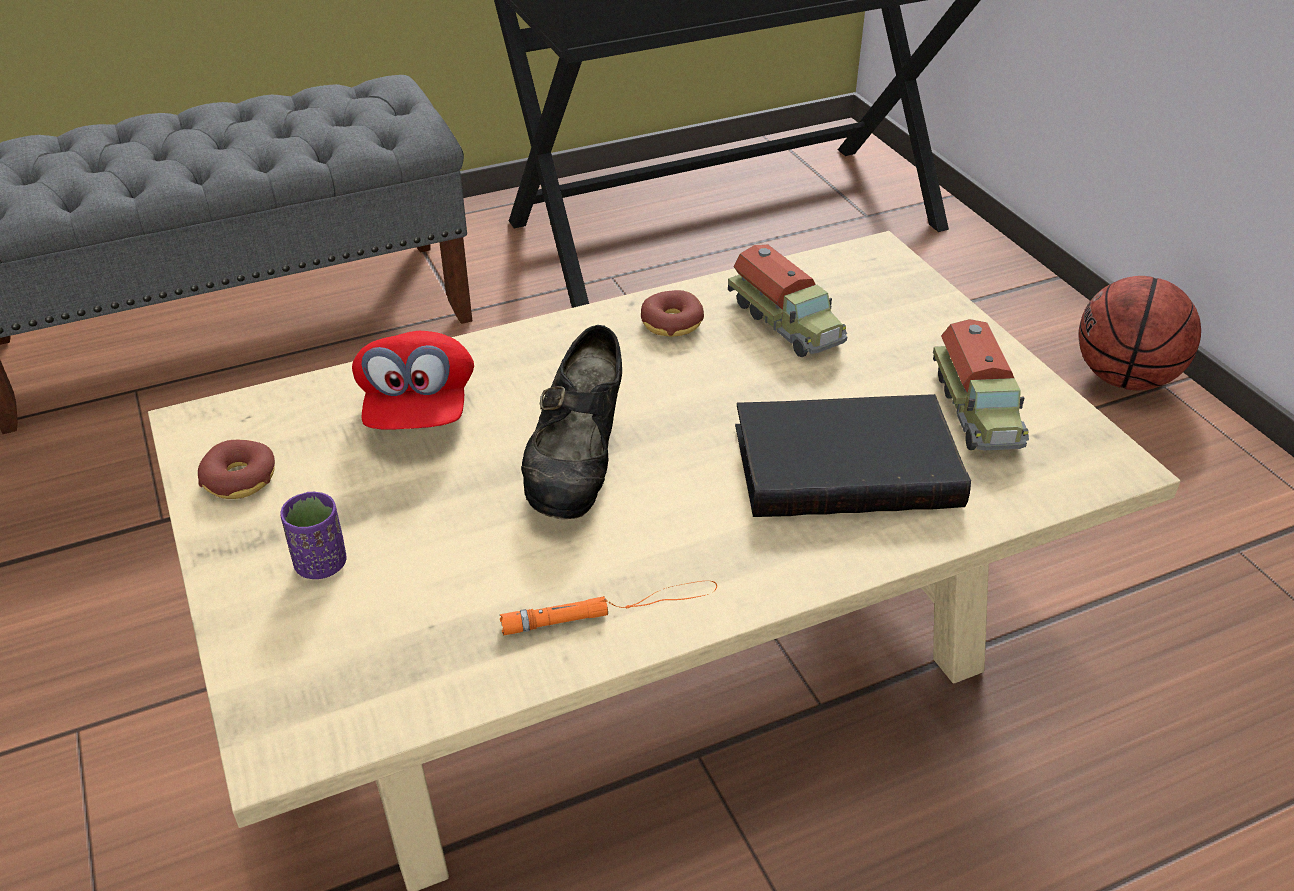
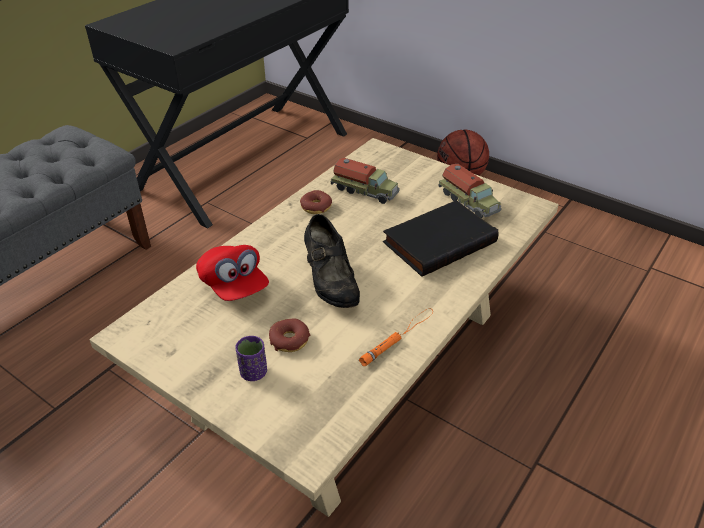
camera: 30 degrees left, 0 degrees up
(240, 478) = (174, 351): donut -> donut (289, 340)

